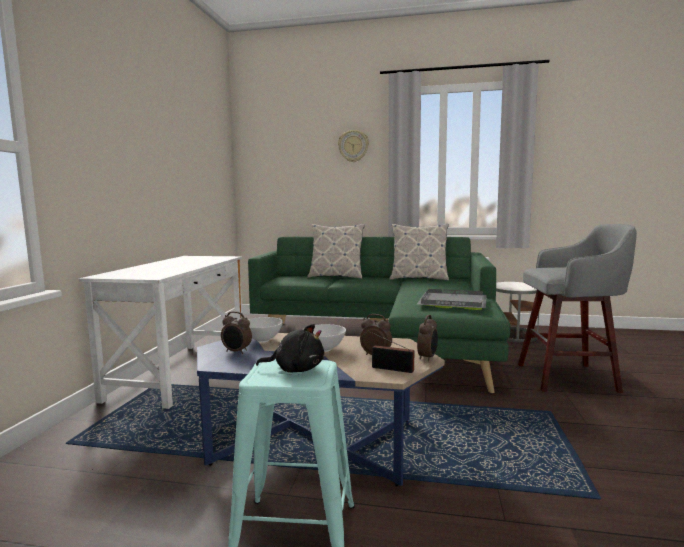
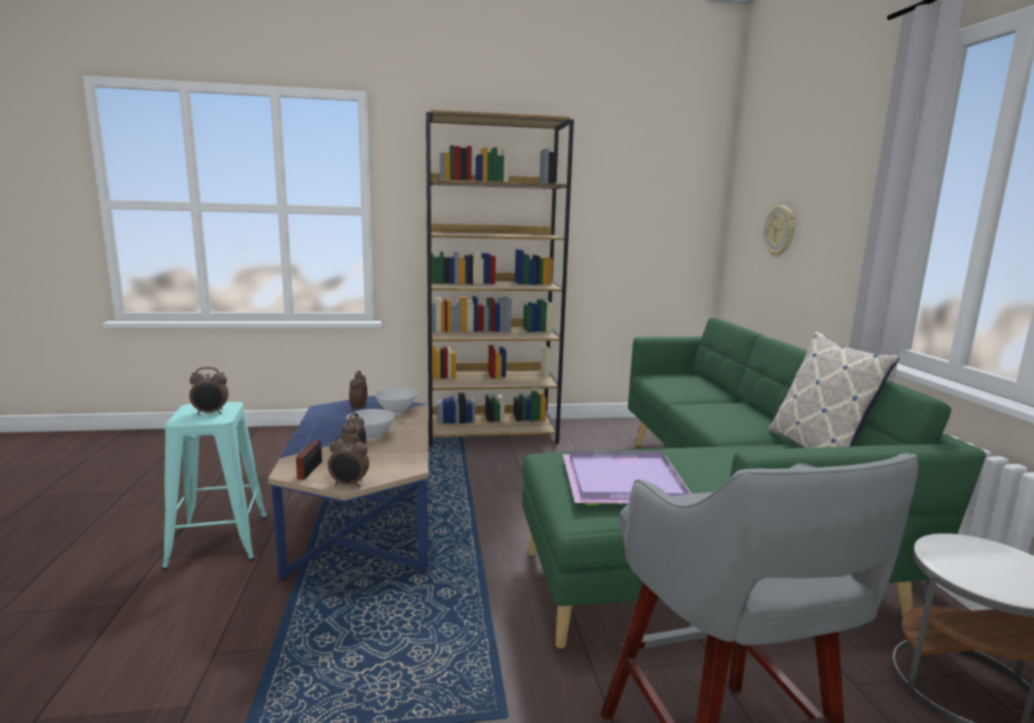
camera: 70 degrees right, 5 degrees up
(180, 372) = (492, 433): white desk -> brown bookcase
(296, 369) = (211, 413): black plush toy -> alarm clock
(336, 276) = (734, 398): pillow -> none
(353, 146) = (847, 172): wall clock -> wall clock (780, 231)
(454, 302) = (622, 483): grey tray -> purple tray

